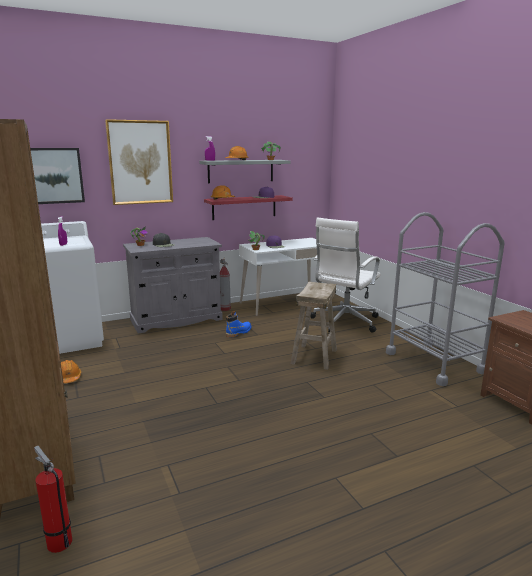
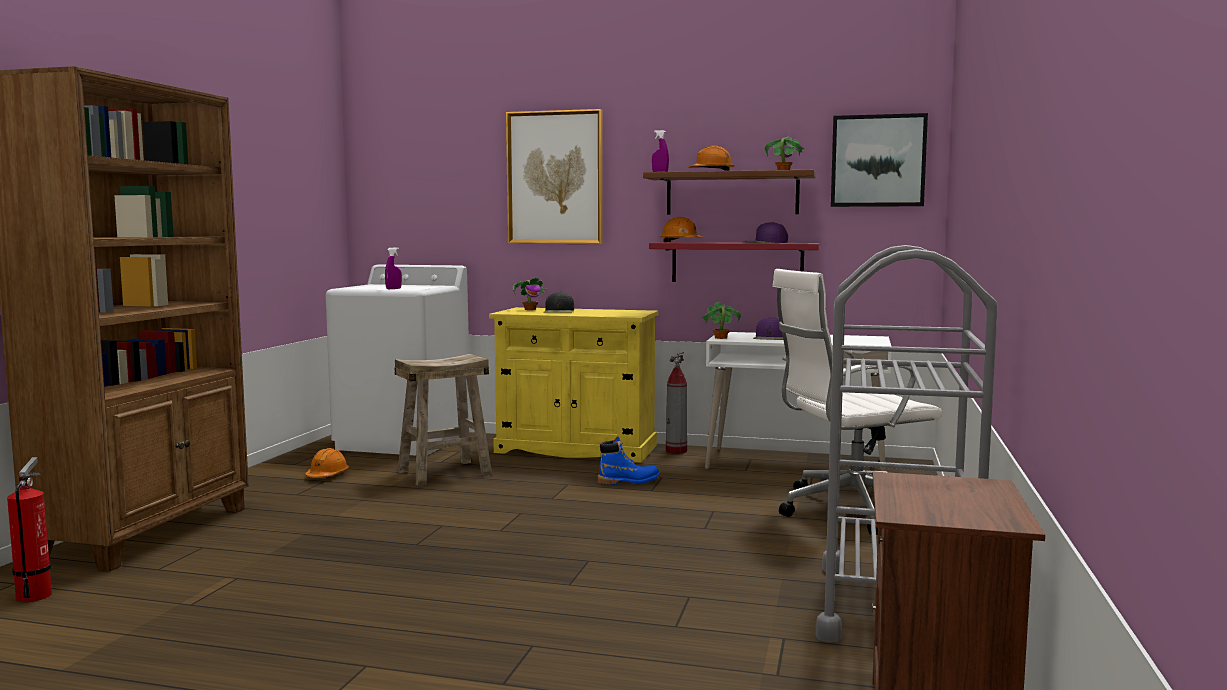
camera: 40 degrees right, 10 degrees down
(53, 175) = (433, 197): picture -> picture (878, 161)
(176, 319) = (576, 449): grey cabinet -> yellow cabinet
(241, 171) = (732, 193): grey shelf -> brown shelf
(314, 356) = (677, 536): beige stool -> beige stool (444, 473)

